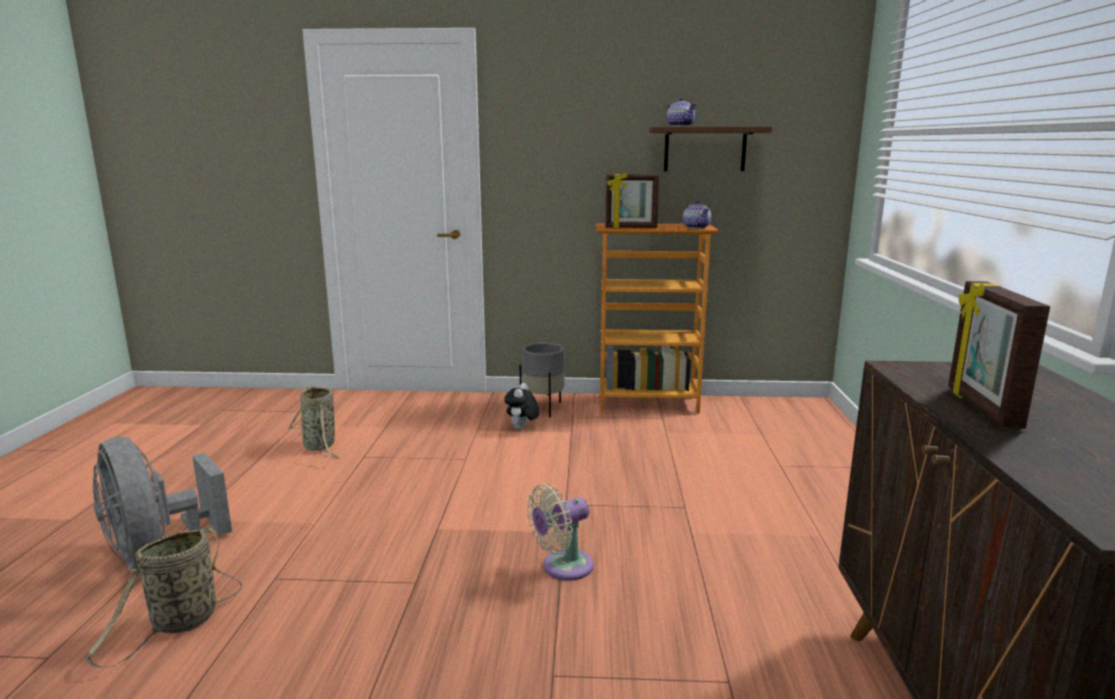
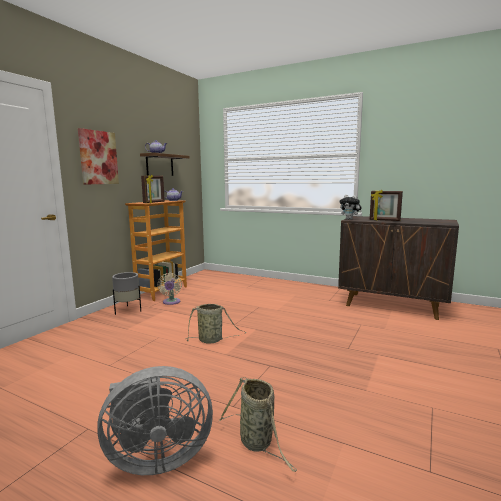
camera: 65 degrees left, 5 degrees down
(320, 447) = (66, 379): basket -> basket (212, 340)
(522, 429) = (144, 319): plush toy -> plush toy (350, 219)
(551, 141) = (98, 157): none -> picture
(562, 567) = (282, 334): beige fan -> beige fan (171, 302)

